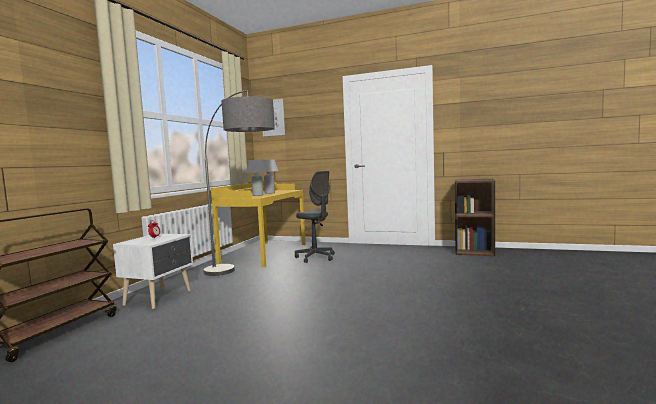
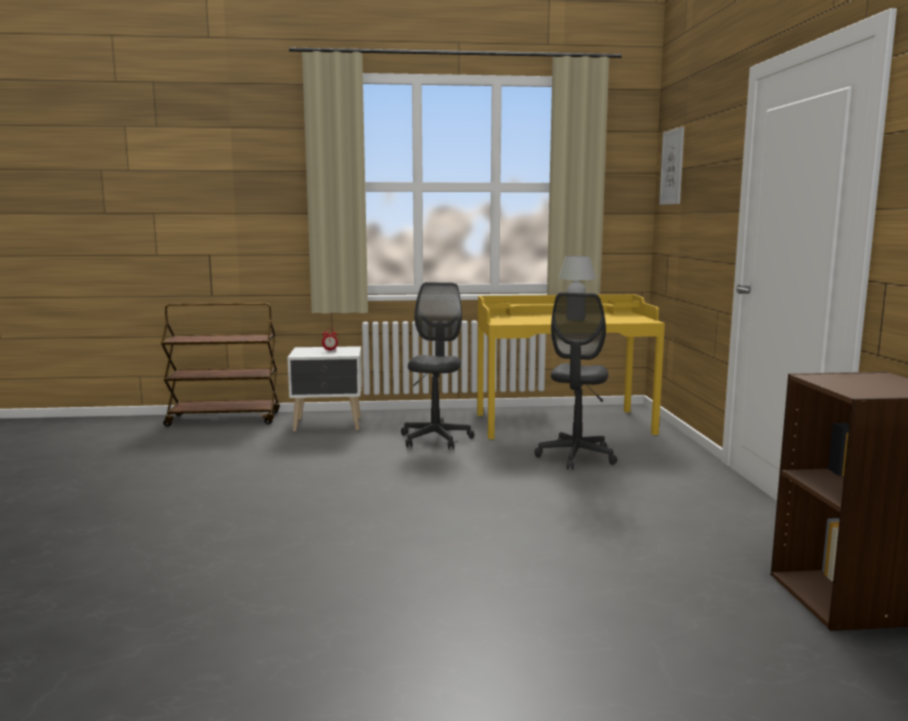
camera: 65 degrees right, 5 degrees up
(245, 276) = (435, 439): floor lamp -> grey office chair
(258, 195) = (533, 319): white table lamp -> none

